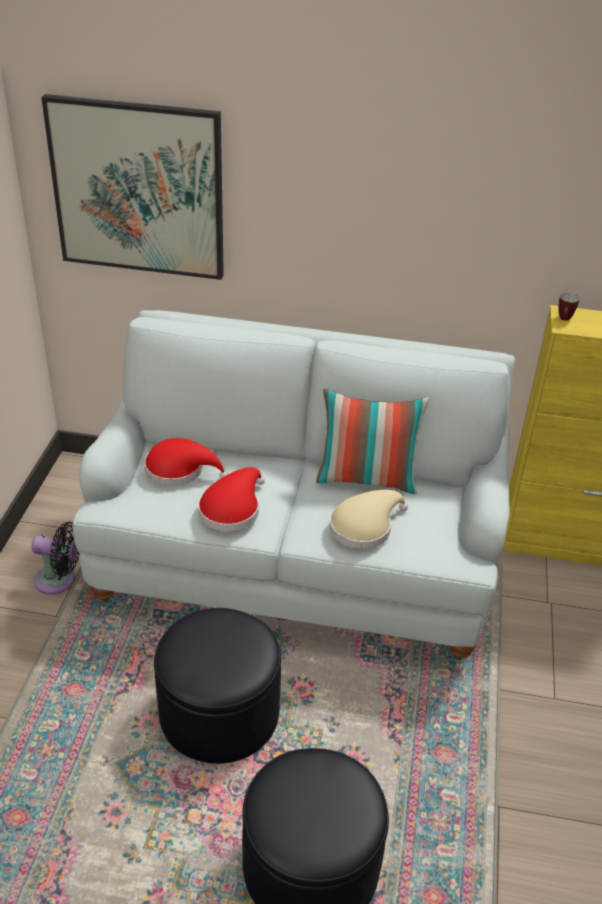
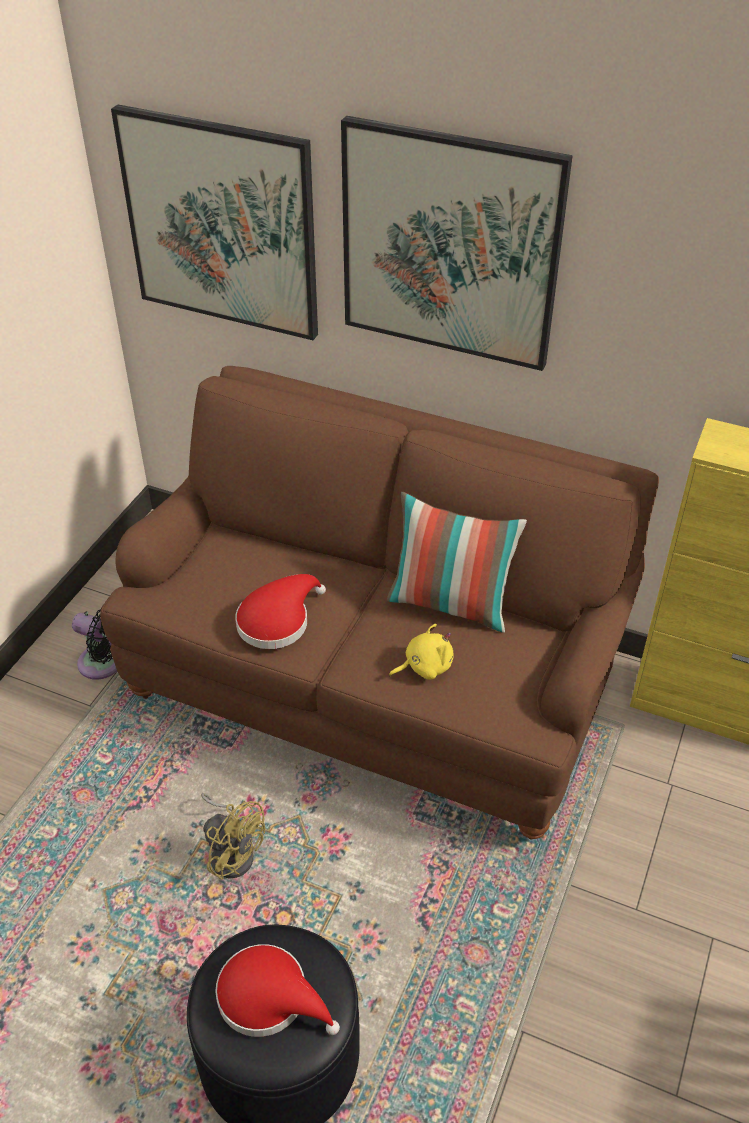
camera: 15 degrees right, 5 degrees up
(179, 470) = (234, 563): red hat -> red hat (269, 998)
(219, 712) = (232, 852): black ottoman -> yellow fan
(296, 562) = (375, 682): white sofa -> brown sofa
(340, 187) = (450, 245): none -> picture
(364, 527) = (425, 666): beige hat -> yellow plush toy
(564, 319) = (717, 441): mug -> none

